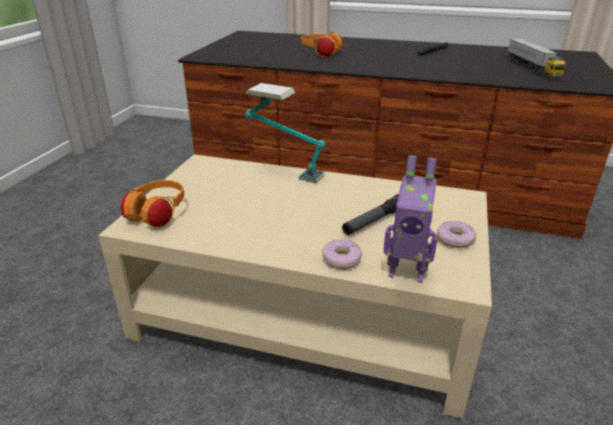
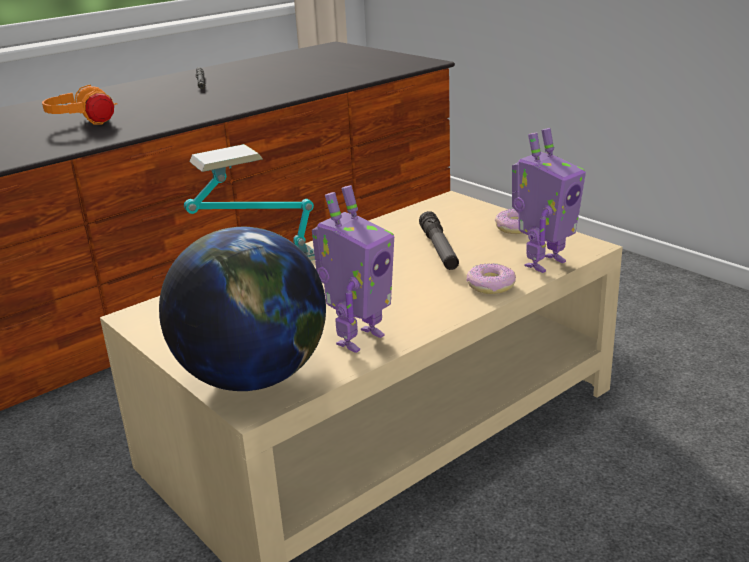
camera: 55 degrees left, 5 degrees down
(157, 216) = (253, 377): orange headphones -> globe
(222, 233) = (358, 339): none -> toy robot
(532, 68) = (335, 67): toy truck -> none

